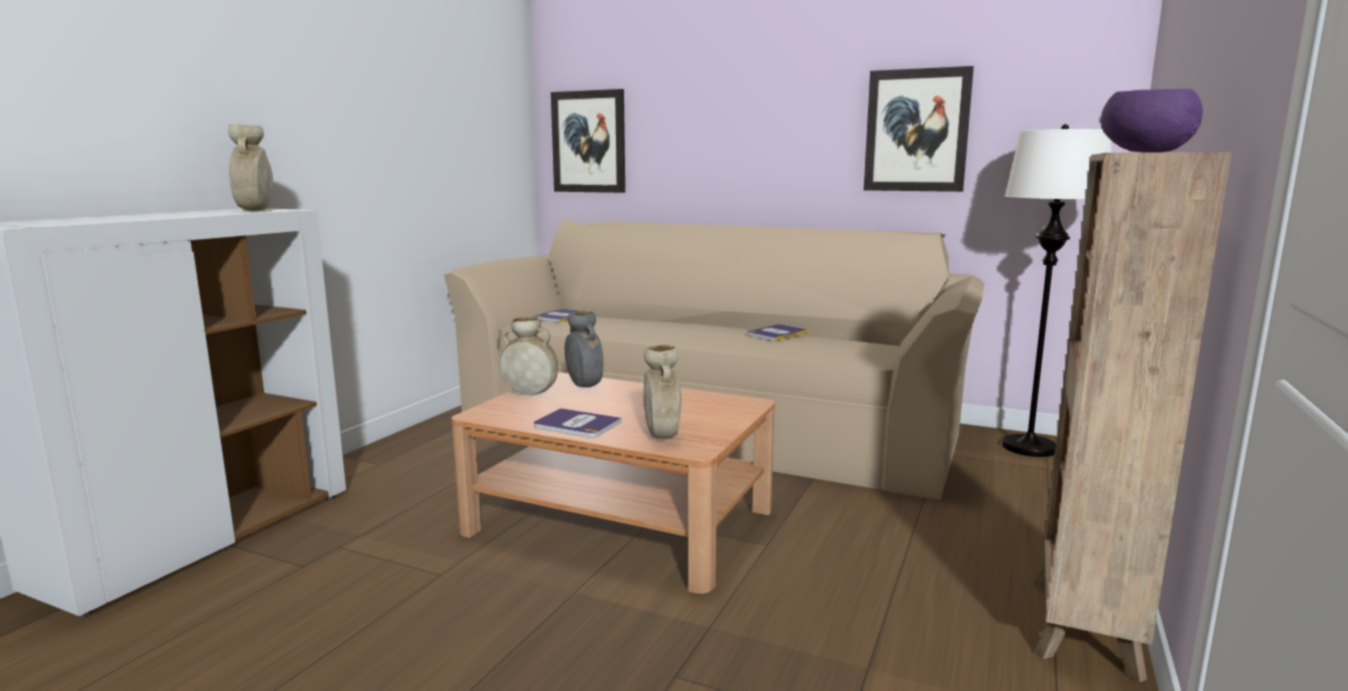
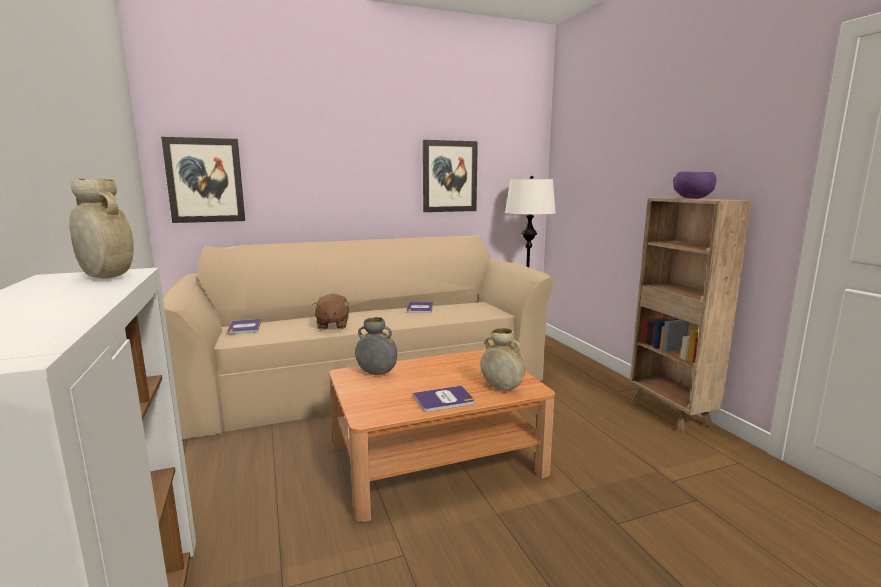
camera: 45 degrees left, 0 degrees up
(531, 393) = (358, 390): beige vase -> none
(634, 330) = (332, 325): none -> brown plush toy

